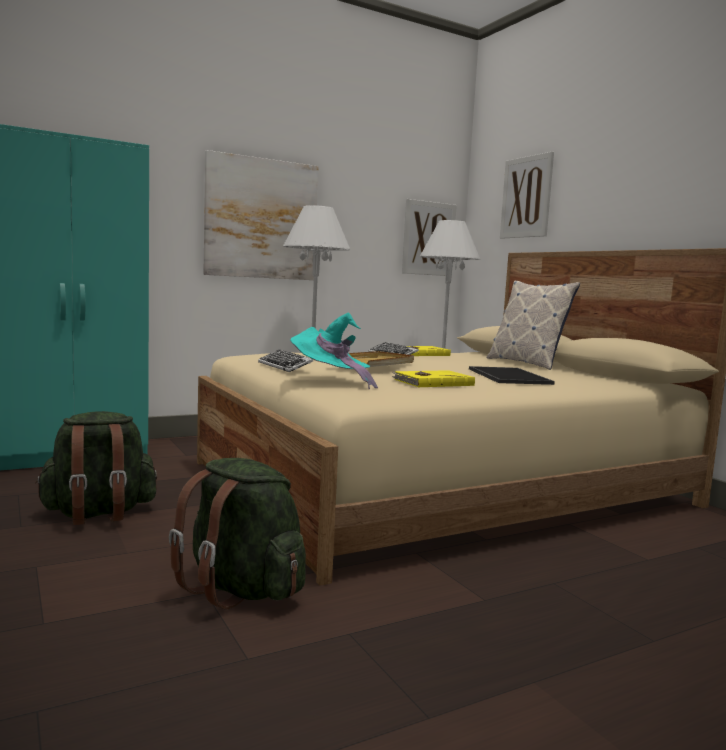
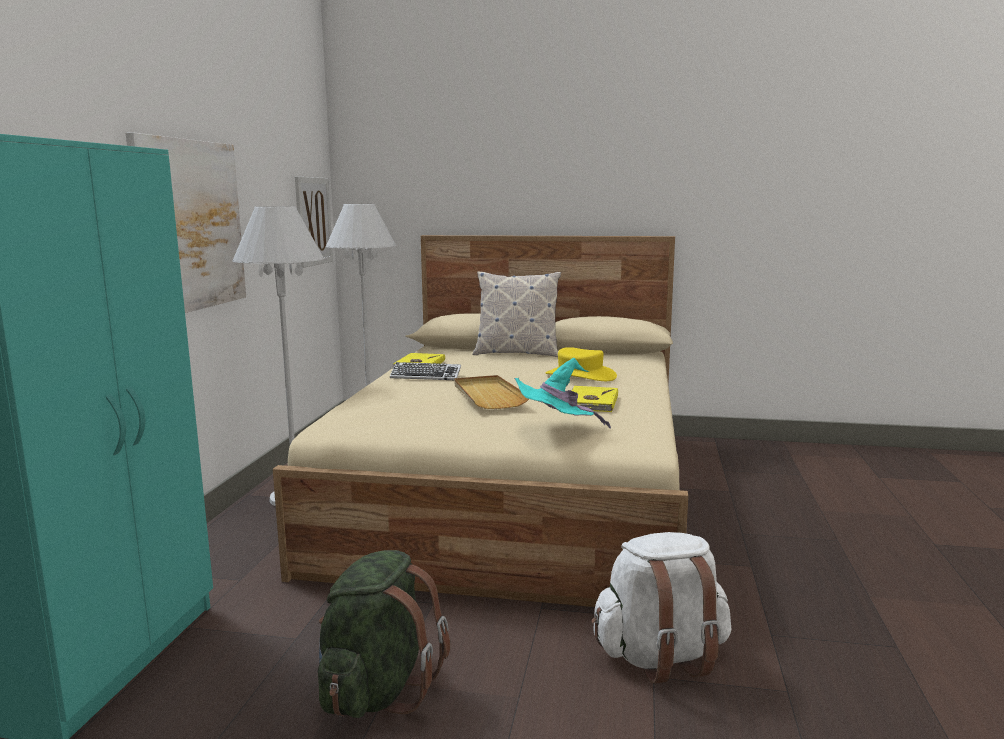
camera: 50 degrees left, 5 degrees up
(241, 589) = (661, 657): green backpack -> white backpack
(285, 366) = (455, 426): keyboard -> none
(506, 376) = (580, 376): tray -> yellow hat
(526, 197) = (428, 175): picture -> none

